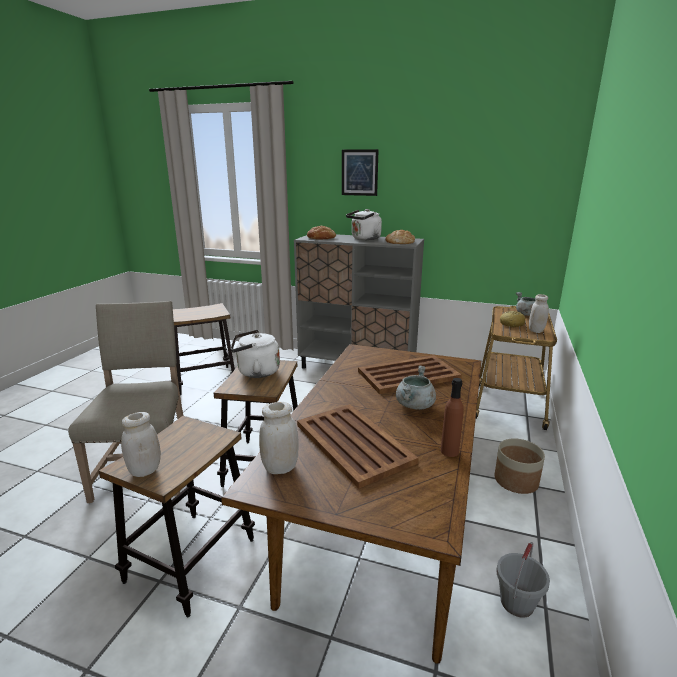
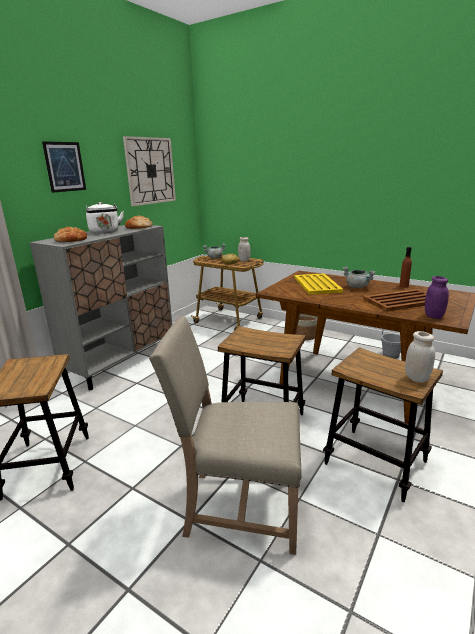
camera: 75 degrees left, 0 degrees up
(255, 372) = (254, 341): white kettle -> none
(280, 468) = (433, 316): white jar -> purple jar
(407, 375) = (317, 285): brown tray -> yellow tray
(474, 182) = (150, 171): none -> wall clock

